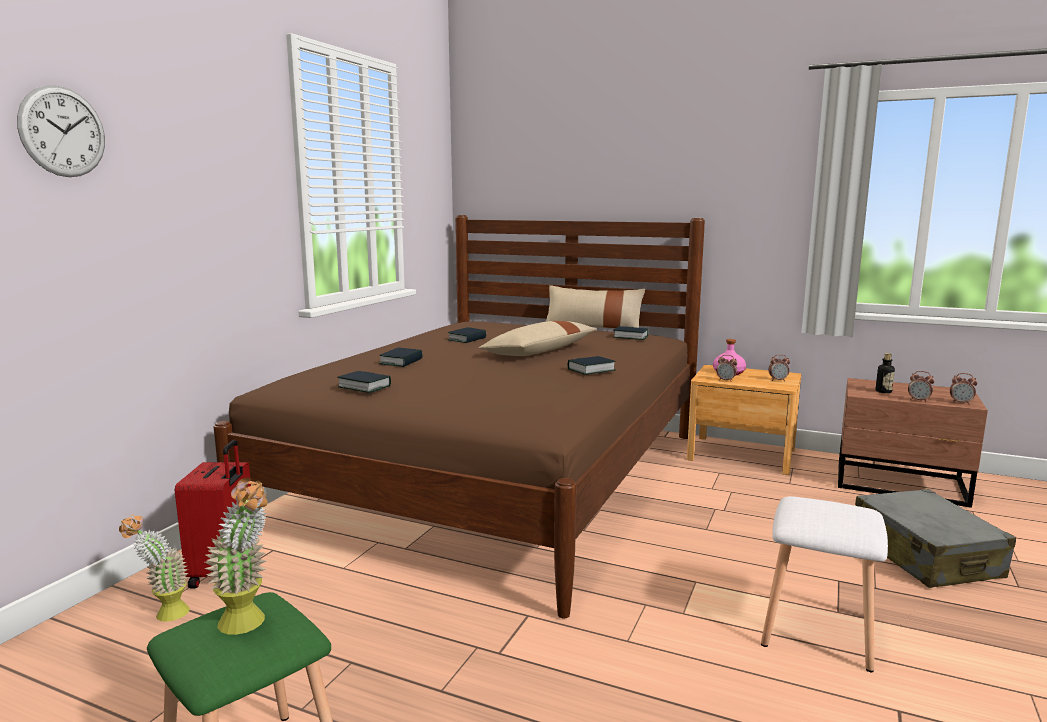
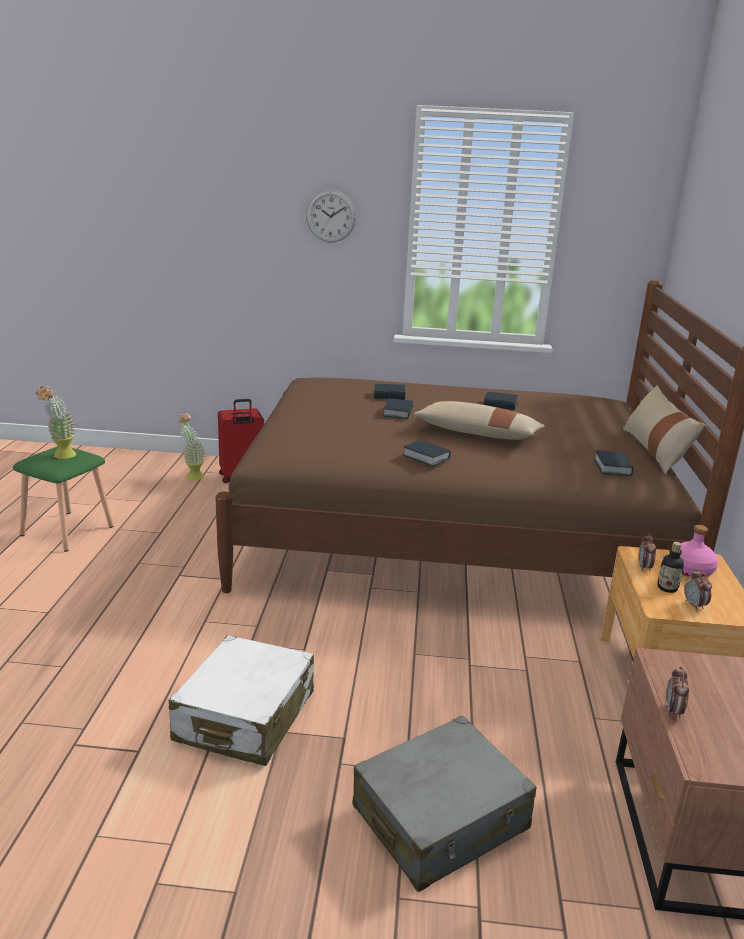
camera: 70 degrees right, 10 degrees up
(63, 132) = (217, 194): wall clock -> wall clock (331, 216)
(364, 387) = (310, 397): book -> book (398, 412)
(819, 630) = (245, 717): white stool -> white suitcase
(883, 391) = (697, 683): bottle -> bottle (667, 588)
(961, 403) = (702, 756): alarm clock -> none

